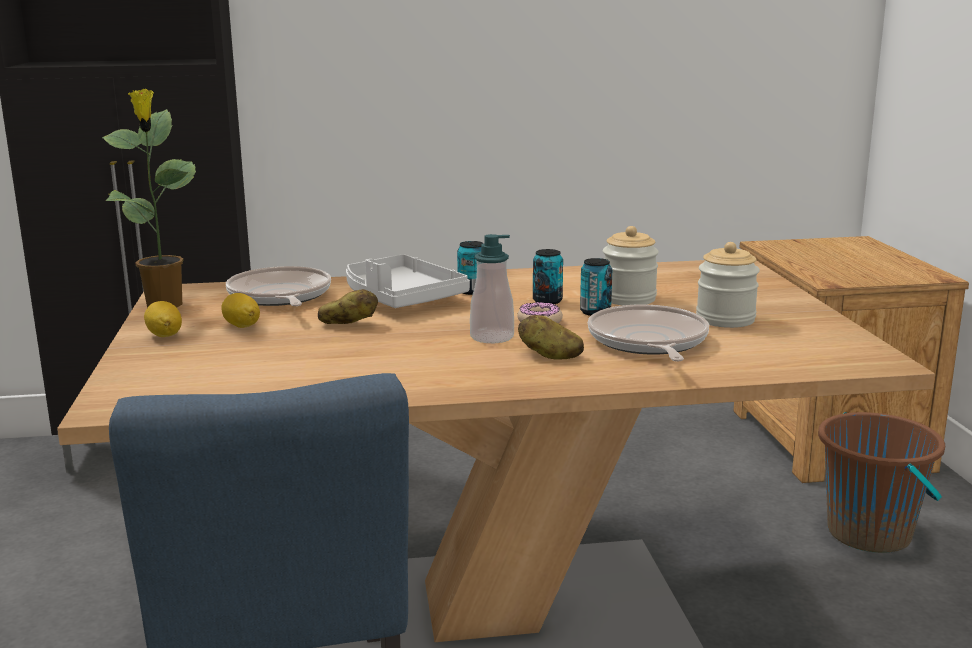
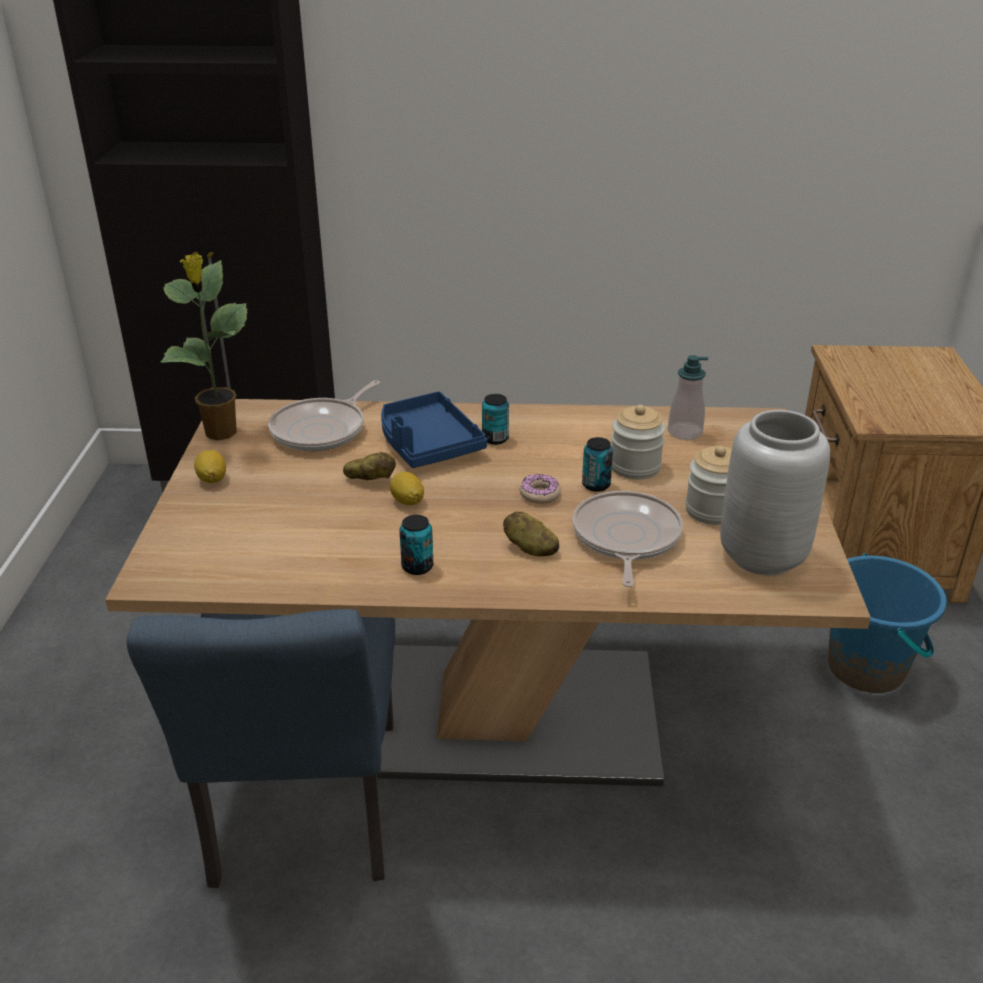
camera: 10 degrees right, 15 degrees up
(242, 326) = (279, 472): lemon -> lemon (407, 501)
(280, 297) = (322, 430): frying pan -> frying pan turned 135 degrees counterclockwise
(400, 298) = (427, 444): grey tray -> blue tray
(492, 337) = (489, 514): soap dispenser -> soap dispenser (684, 432)
(547, 301) = (558, 462): can -> can (417, 567)
(797, 344) = (762, 557): none -> grey vase
(869, 533) = (867, 668): brown bucket -> blue bucket

